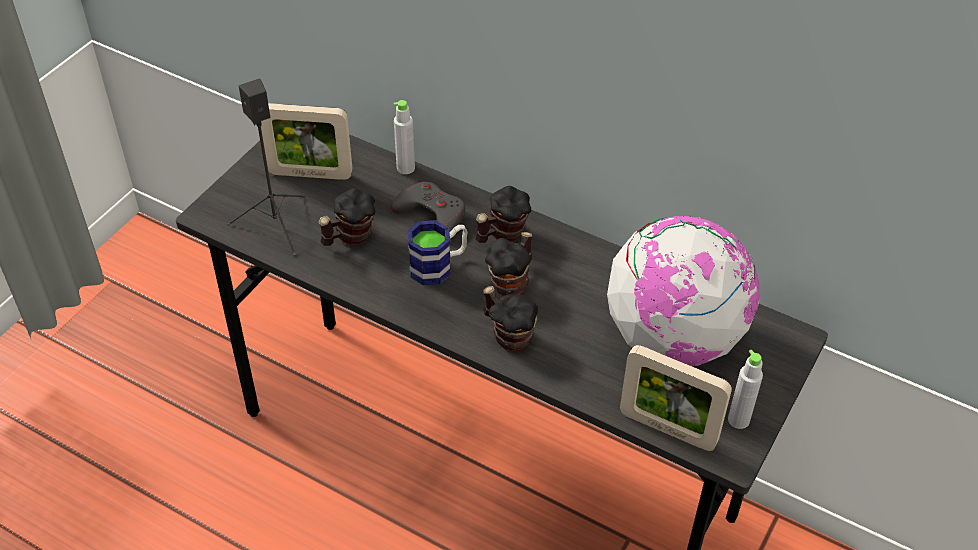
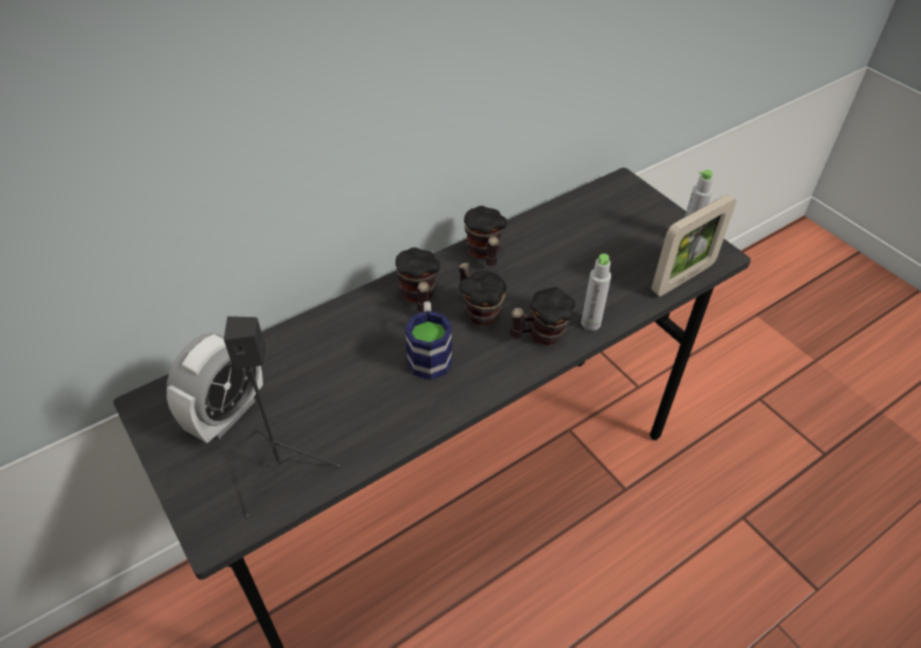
camera: 65 degrees left, 0 degrees up
(310, 174) = (227, 414): picture frame -> alarm clock
(349, 237) = (345, 410): mug -> mug (484, 254)
(405, 168) = (281, 334): grey bottle -> grey bottle (590, 323)
(431, 214) = (359, 336): grey game controller -> none
(674, 338) = (593, 240): globe -> none

